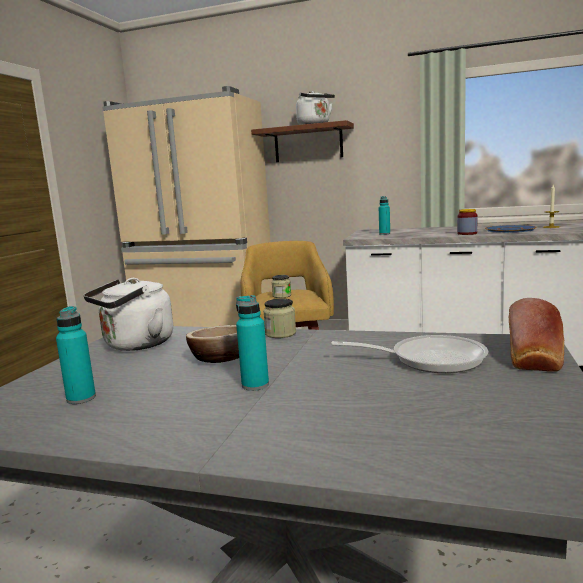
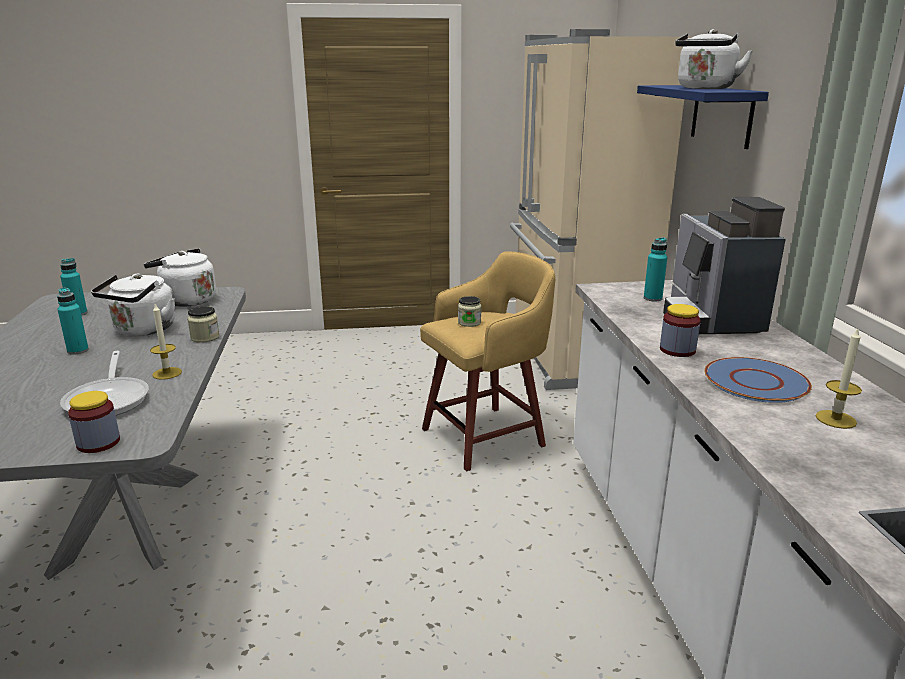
camera: 65 degrees right, 10 degrees up
(220, 358) = (142, 330): bowl -> white kettle
(308, 144) = (721, 115): brown shelf -> blue shelf
(371, 342) = (167, 373): none -> candle
(425, 230) = (710, 319): none -> coffee machine
(534, 356) = (98, 443): bread -> jar

